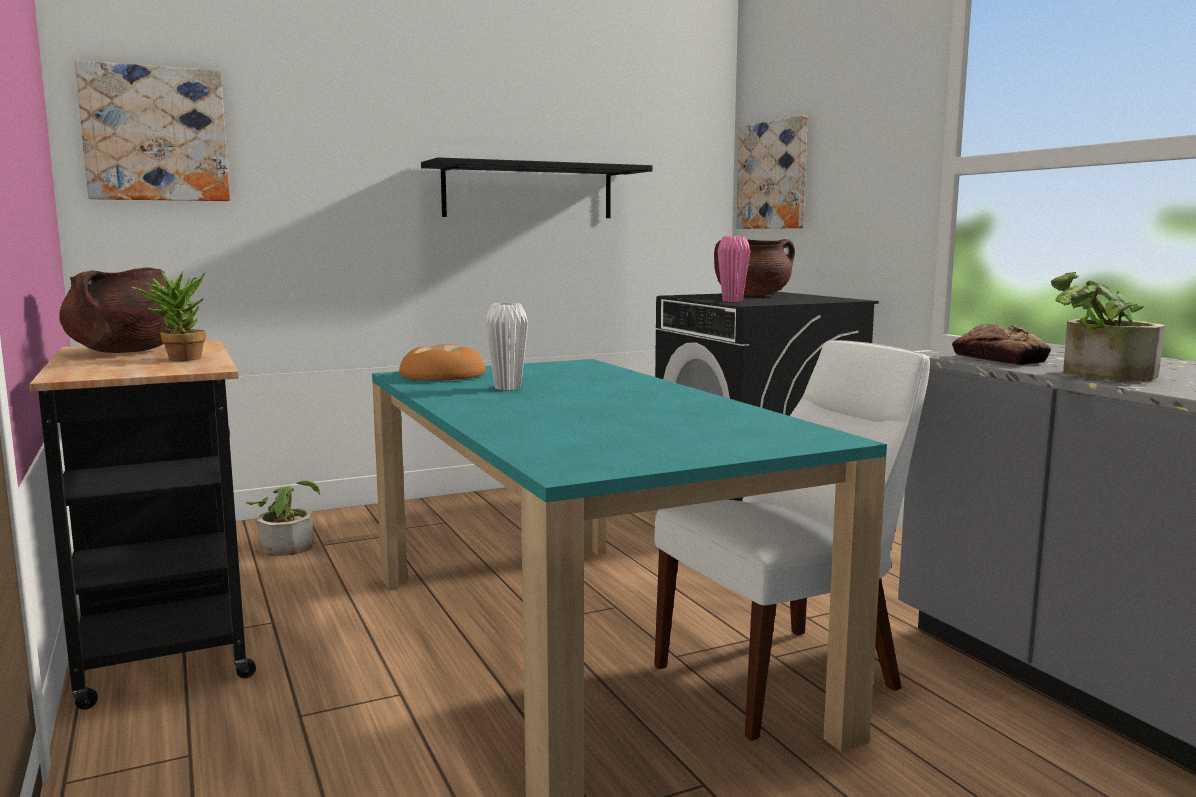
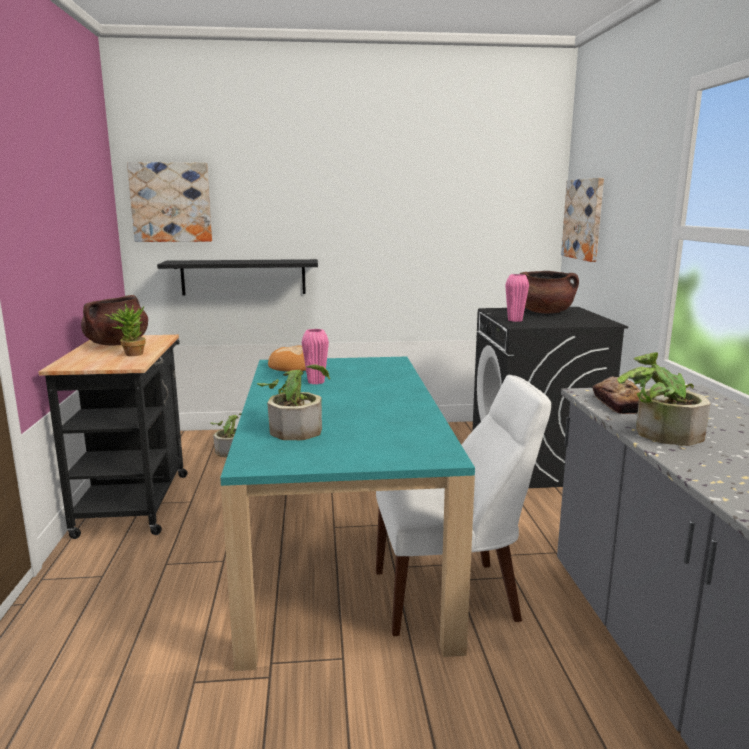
camera: 20 degrees right, 5 degrees up
(507, 387) = (316, 382): white vase -> pink vase
(529, 191) = (404, 230): black shelf -> black shelf (243, 277)
(567, 431) = (296, 428): none -> potted plant

